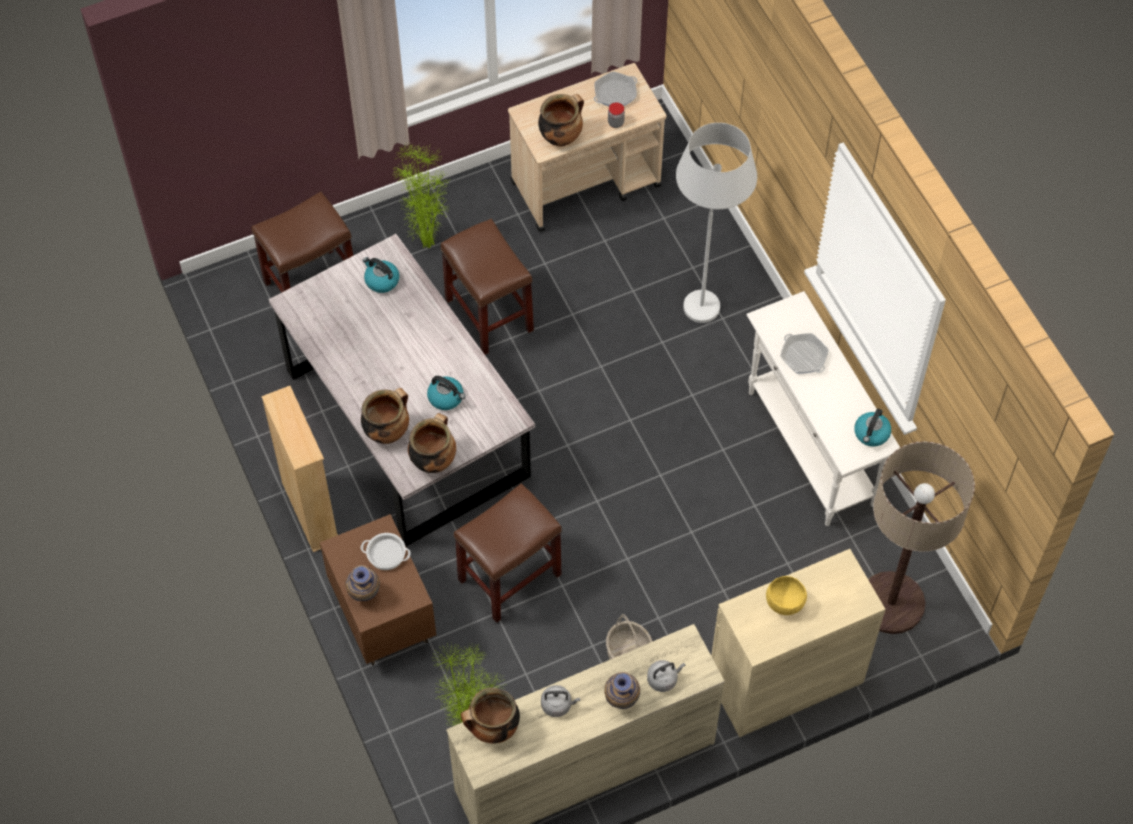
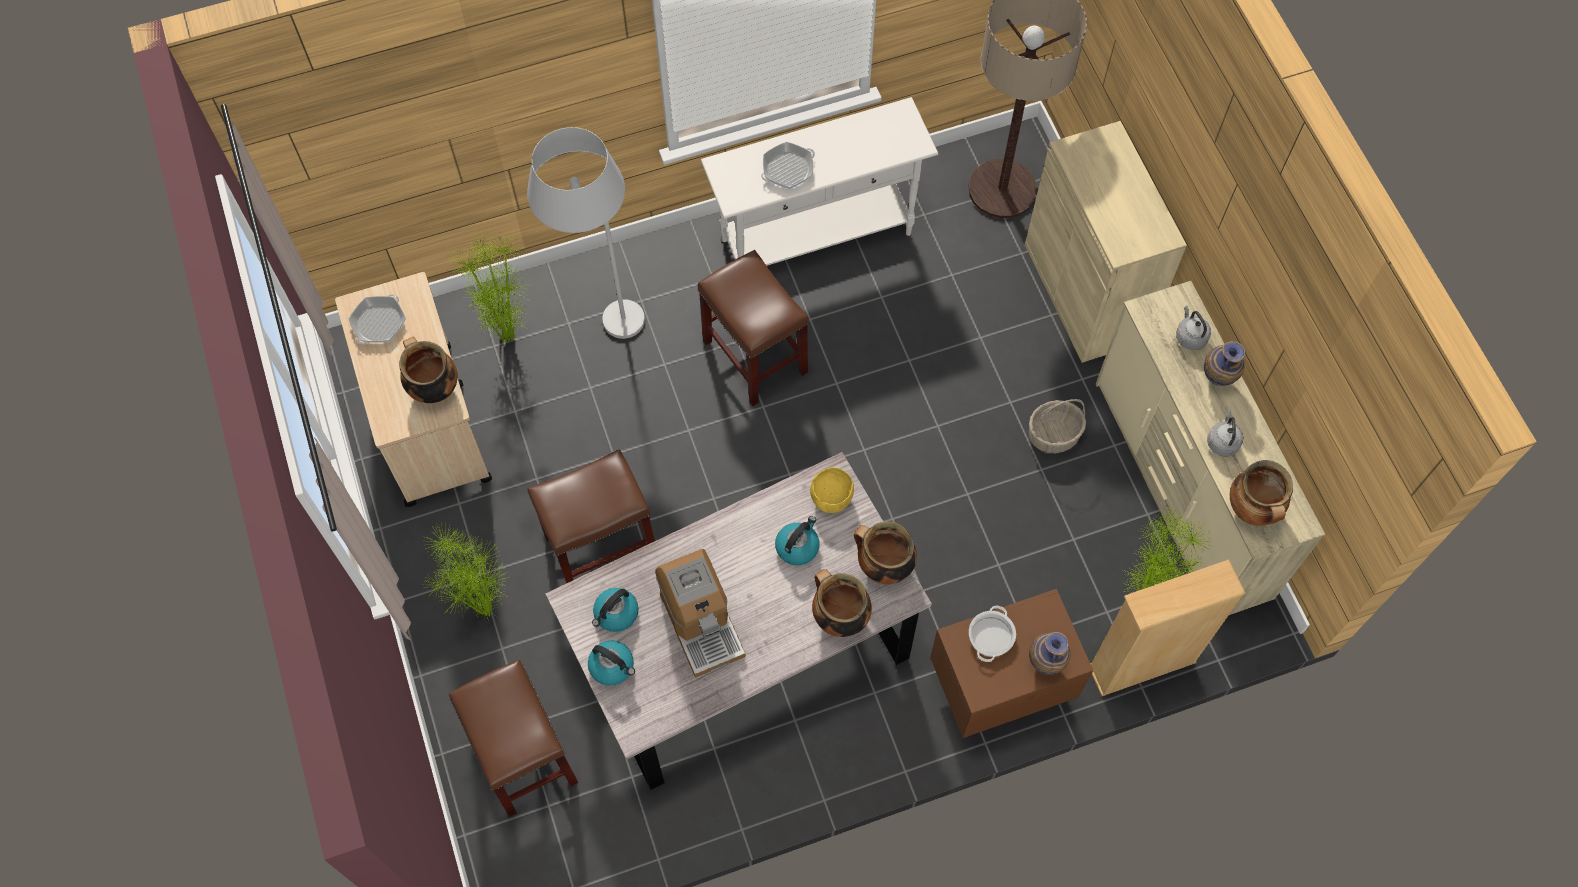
camera: 85 degrees left, 5 degrees up
(310, 512) = (855, 766): beige bookcase -> beige bookcase (1141, 664)
(376, 337) = (701, 623): none -> coffee machine
(509, 578) = (955, 548): brown stool -> brown stool (756, 357)
(615, 93) = (379, 323): frying pan -> frying pan turned 60 degrees clockwise
(615, 123) = (424, 326): jar -> none
(671, 228) = (510, 339): none -> potted plant
(784, 603) = (1113, 207): yellow bowl -> yellow bowl (831, 498)
(871, 434) = (891, 120): kettle -> kettle (612, 666)

